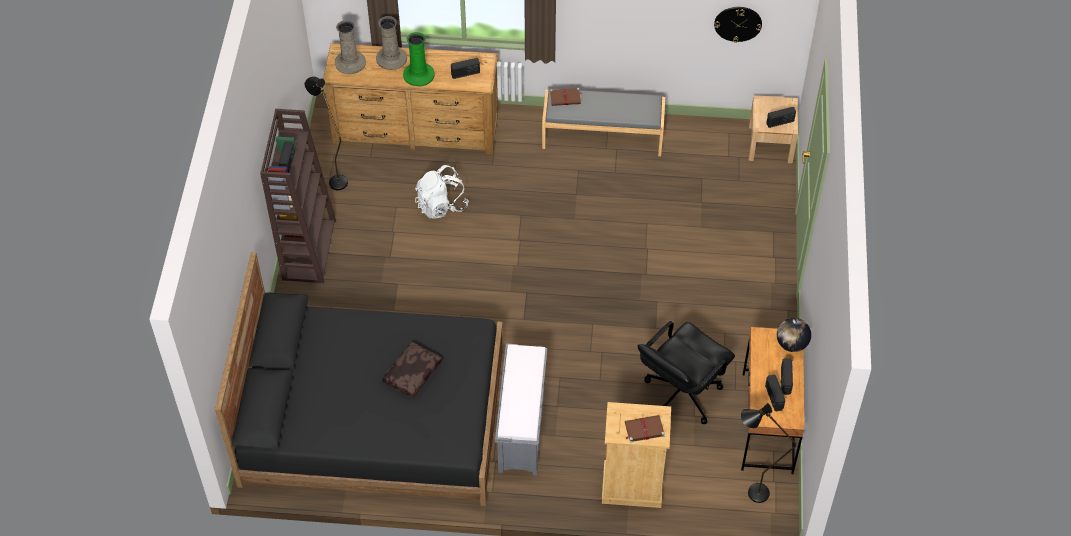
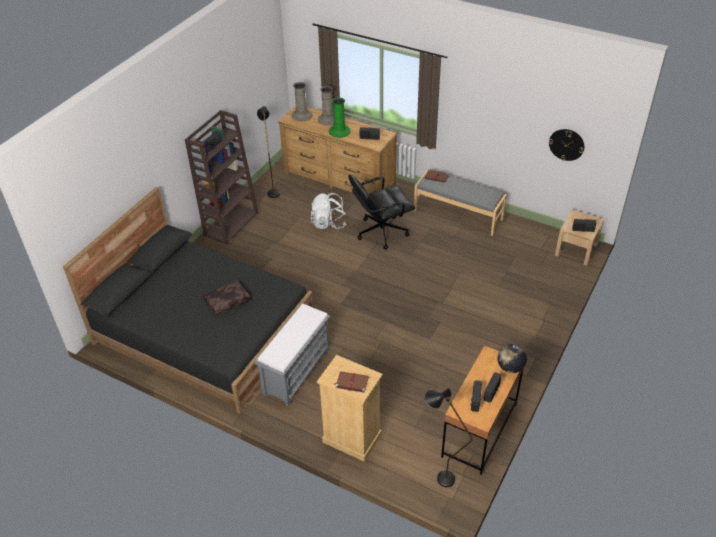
camera: 25 degrees right, 10 degrees down
(681, 394) = (423, 388): black office chair -> black office chair (381, 232)

